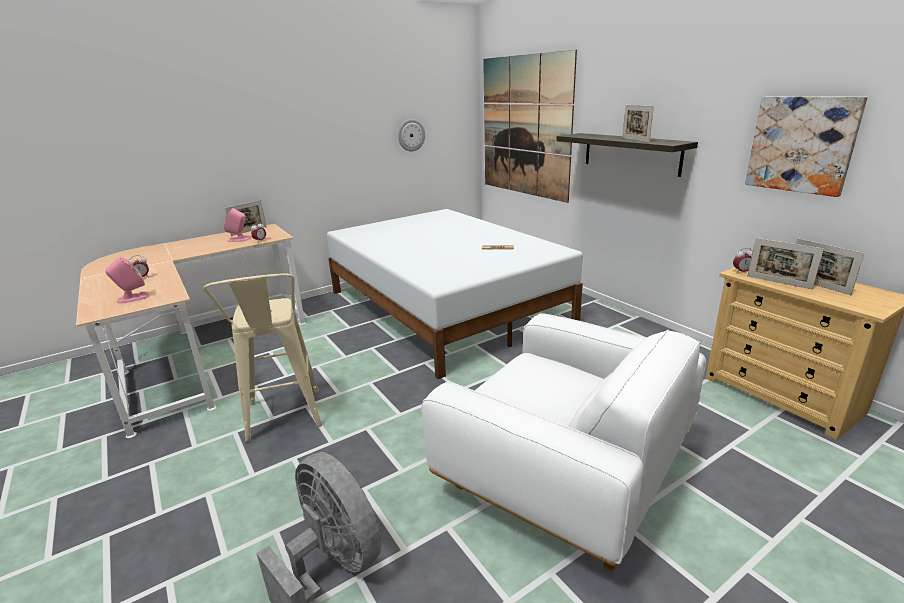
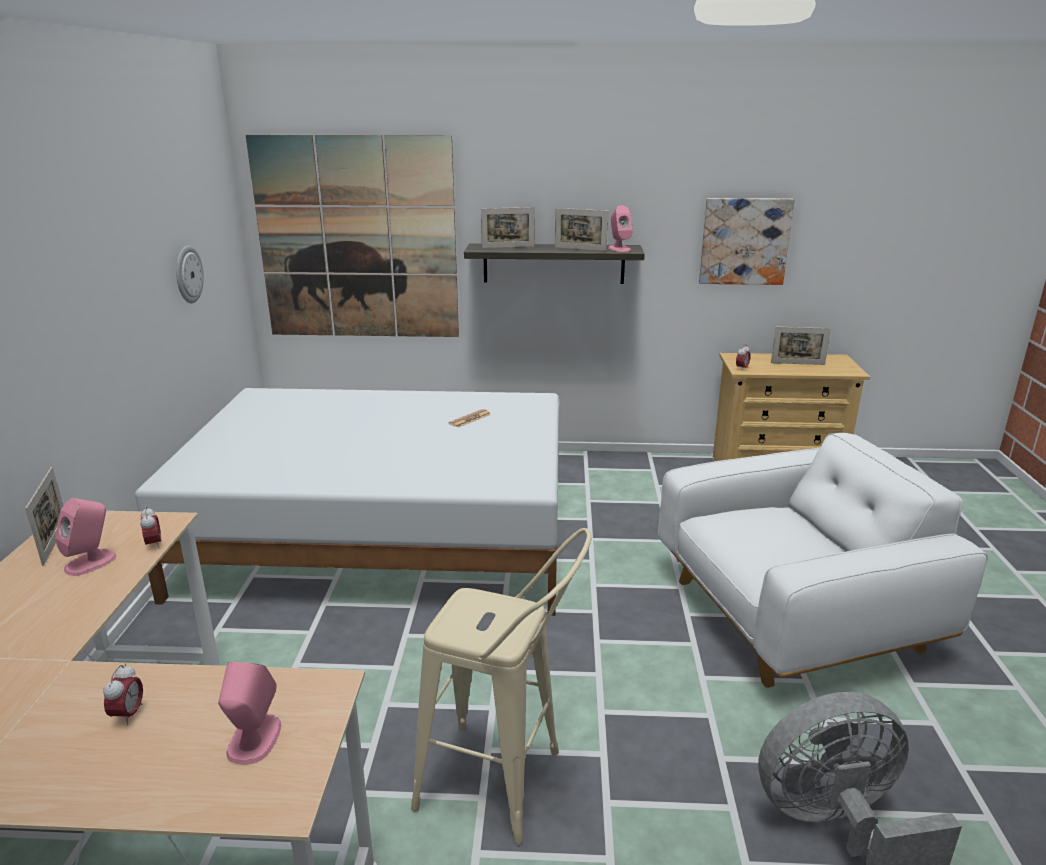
camera: 55 degrees left, 0 degrees up
(666, 142) = (619, 249): none -> pink speaker
(778, 282) = (777, 369): picture frame -> picture frame (508, 247)

